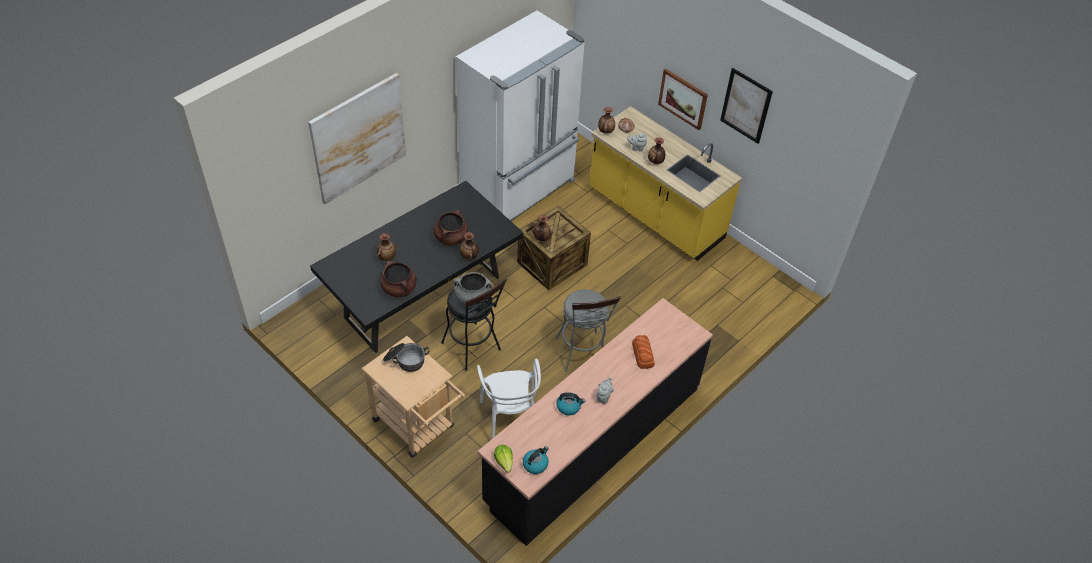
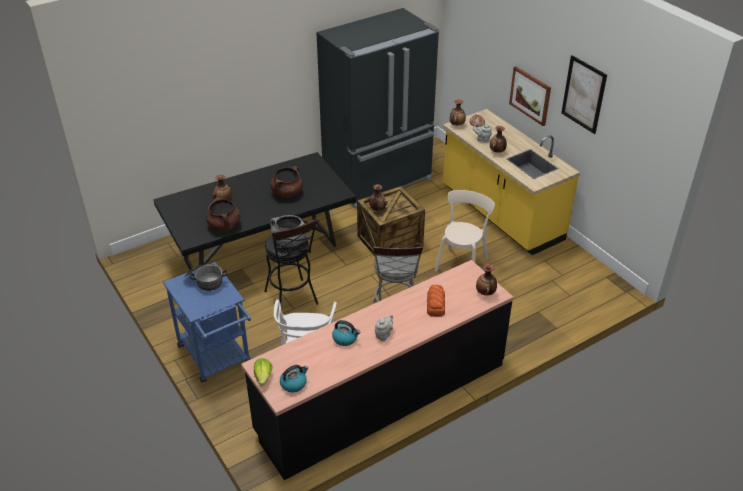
camera: 15 degrees right, 10 degrees down
(359, 138) = (214, 90): picture -> none
(418, 427) = (217, 357): beige cart -> blue cart
(469, 256) = (298, 208): vase -> vase (485, 293)
(520, 189) = (379, 180): white fridge -> black fridge
(631, 279) = (462, 262): none -> beige chair

